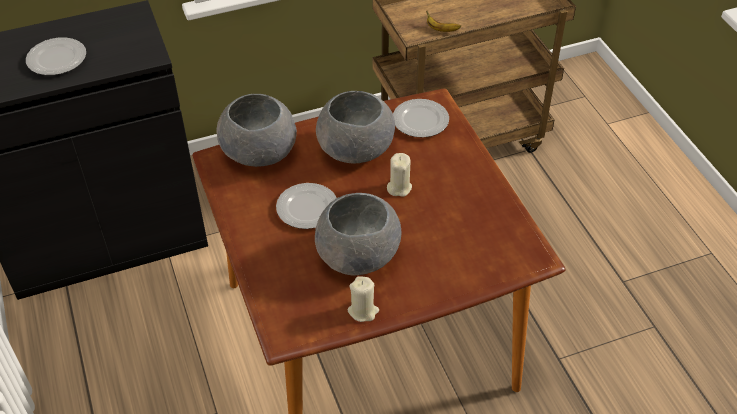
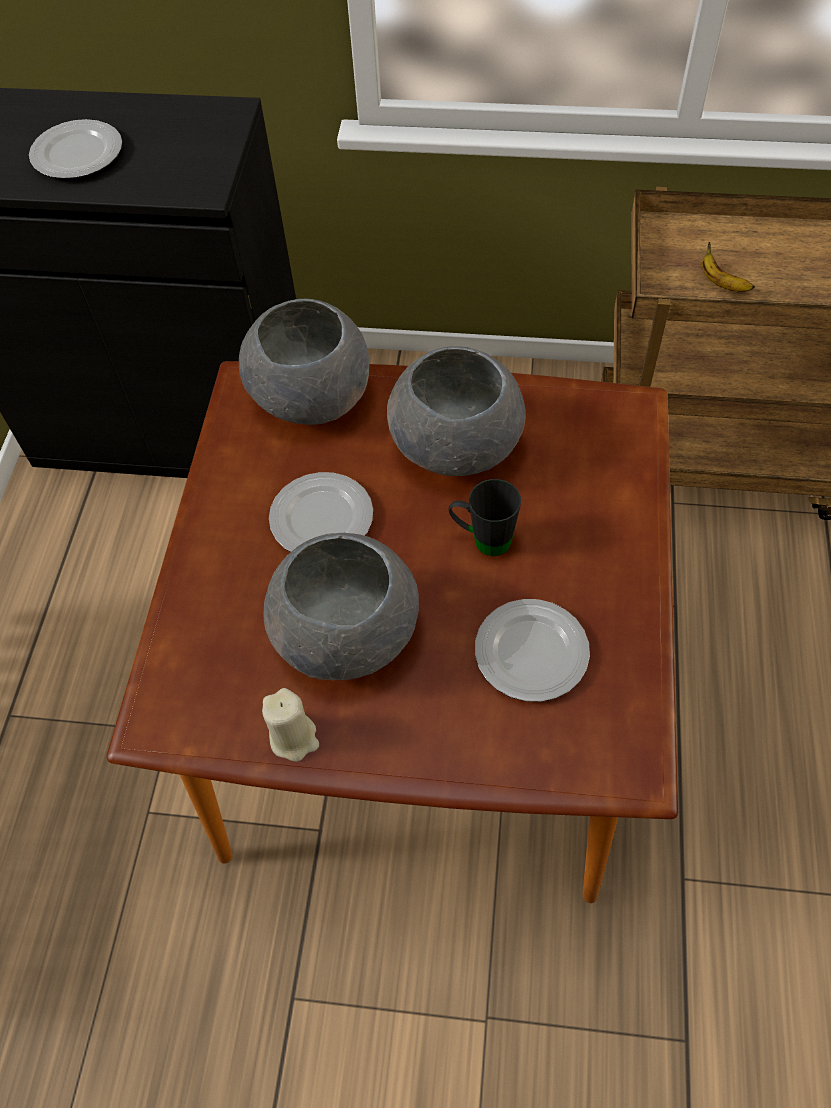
camera: 30 degrees right, 10 degrees up
(399, 187) = (482, 539): beige candle -> black mug
(420, 120) = (588, 432): plate -> plate (531, 651)

